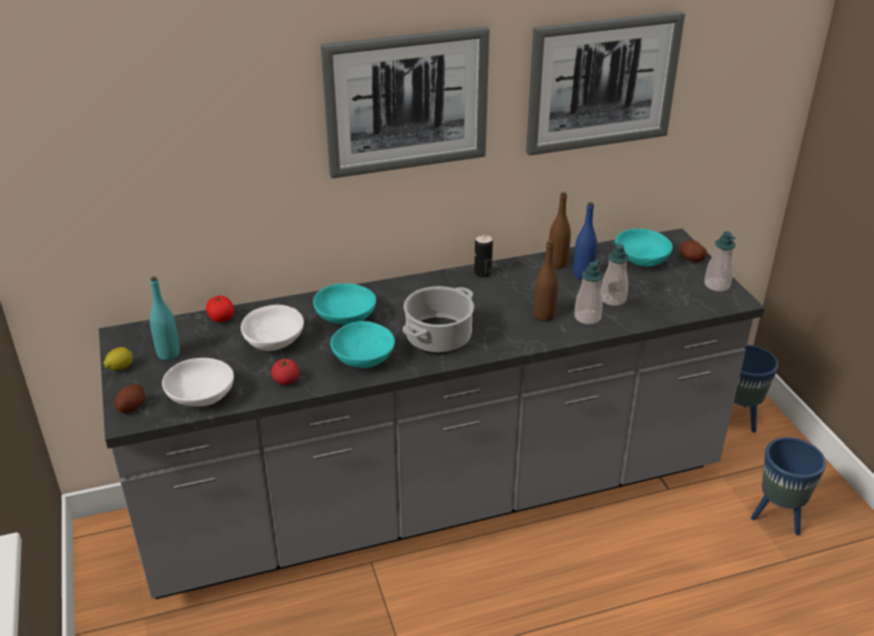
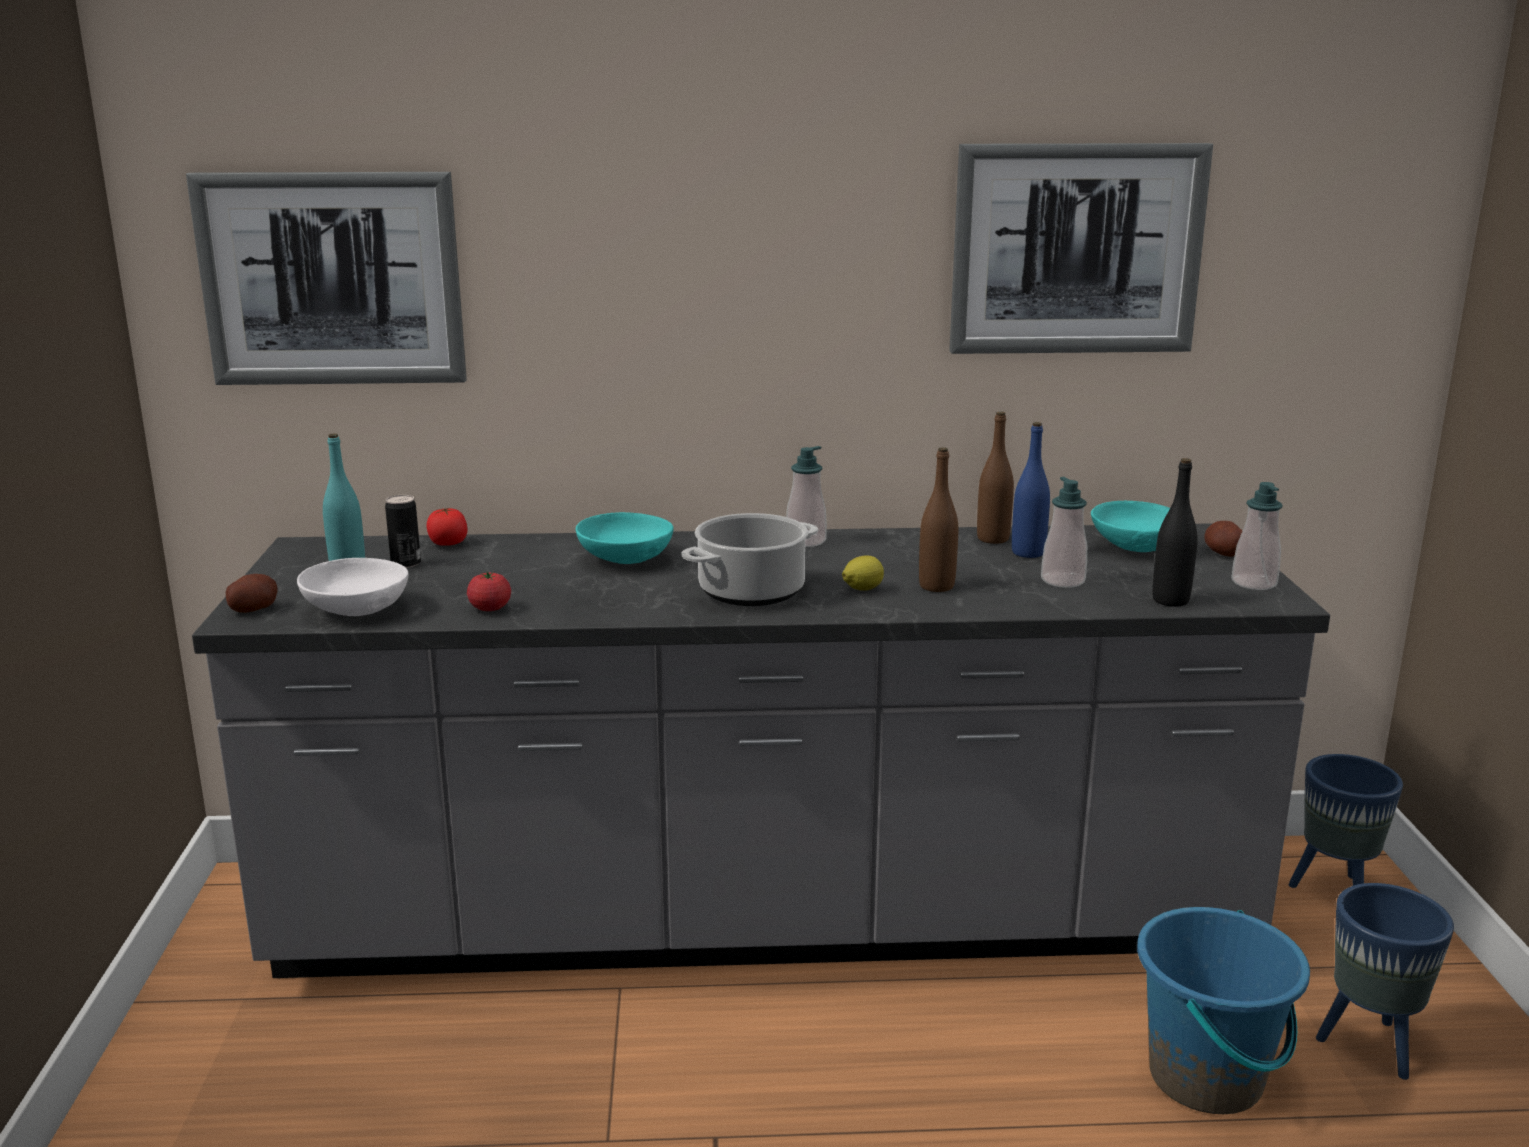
camera: 15 degrees right, 15 degrees down
(120, 368) = (272, 573): lemon -> lemon (862, 589)
(275, 342) = (505, 571): white bowl -> none
(362, 359) = (620, 600): turquoise bowl -> none
(406, 102) = (756, 242): picture -> picture (332, 279)
(482, 273) = (866, 537): can -> can (406, 563)
(587, 317) = (1007, 595): soap dispenser -> soap dispenser (805, 541)
(678, 308) = (1170, 600): none -> black bottle
(703, 555) = (1207, 1078): none -> blue bucket

